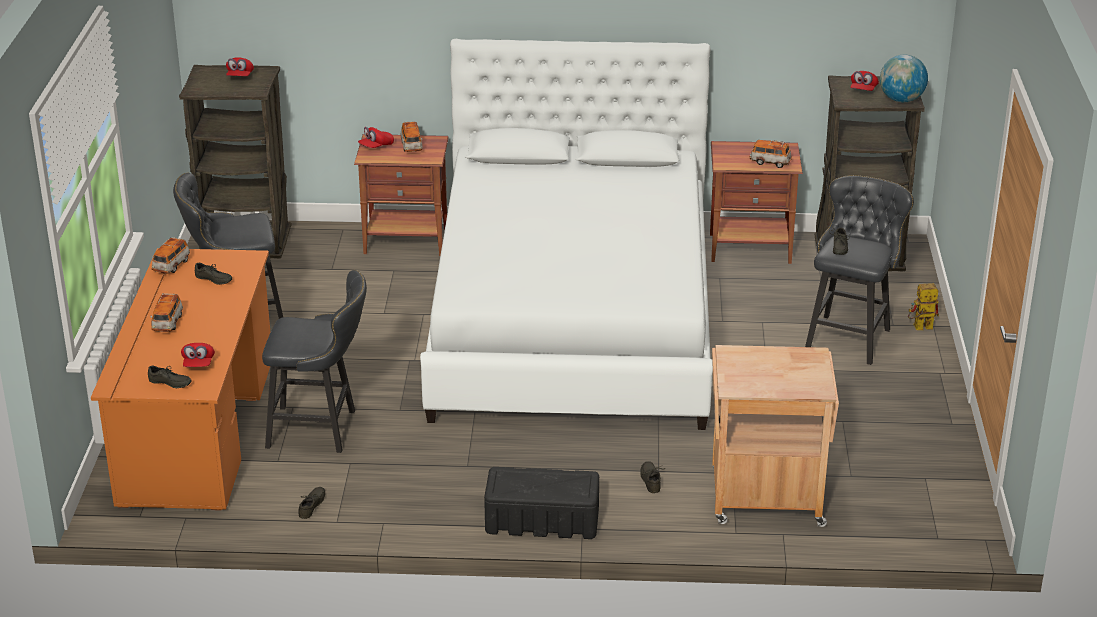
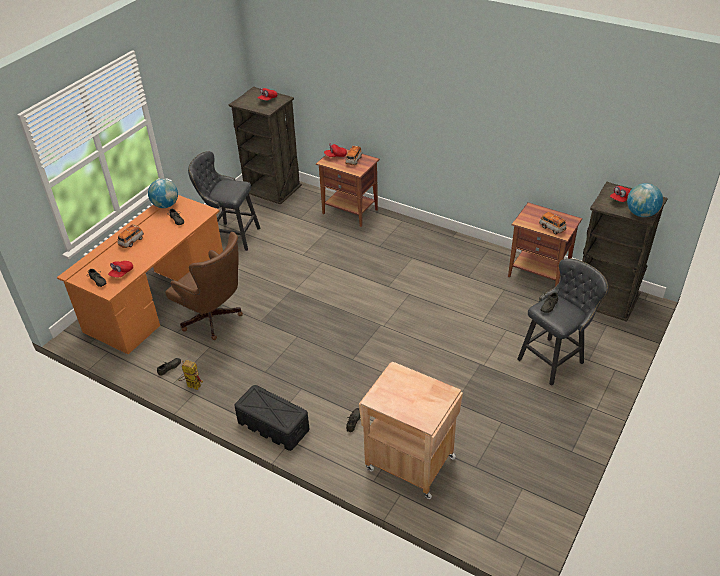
camera: 30 degrees right, 10 degrees up
(171, 266) = (166, 205): toy car -> globe
(323, 430) = (214, 320): grey stool -> brown office chair
(573, 320) = (397, 292): white bed -> none
(919, 328) = (604, 368): toy robot -> toy robot (191, 386)

